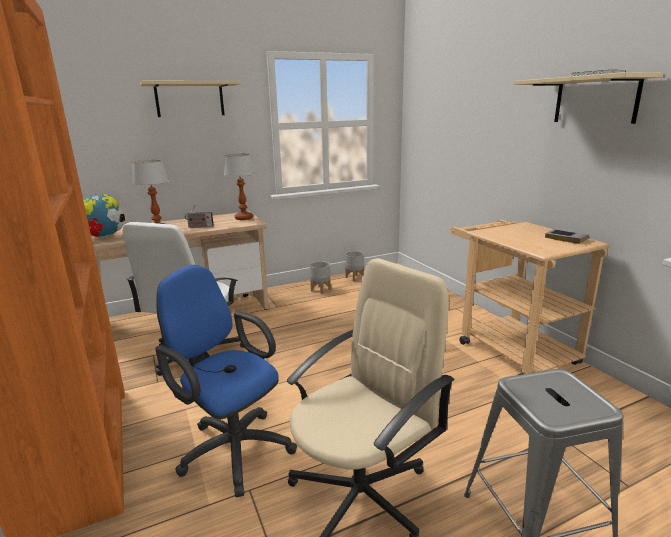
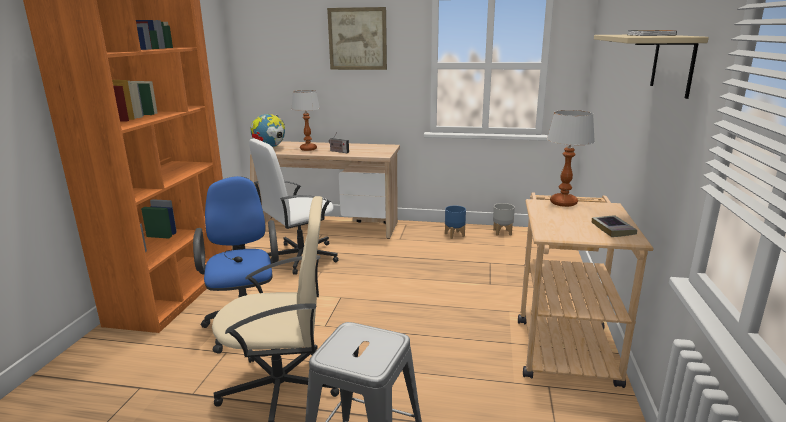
camera: 35 degrees right, 0 degrees up
(190, 99) = (357, 39): beige shelf -> picture
(244, 218) = (382, 150): table lamp -> table lamp (563, 203)
(321, 290) = (454, 235): grey planter -> blue planter

